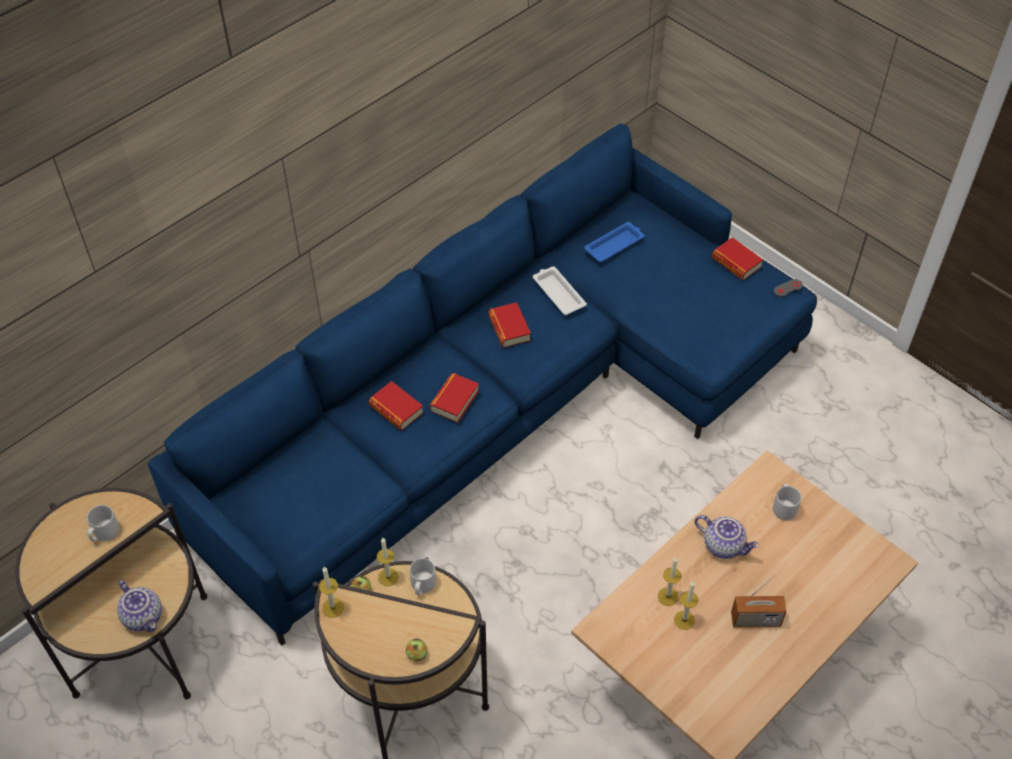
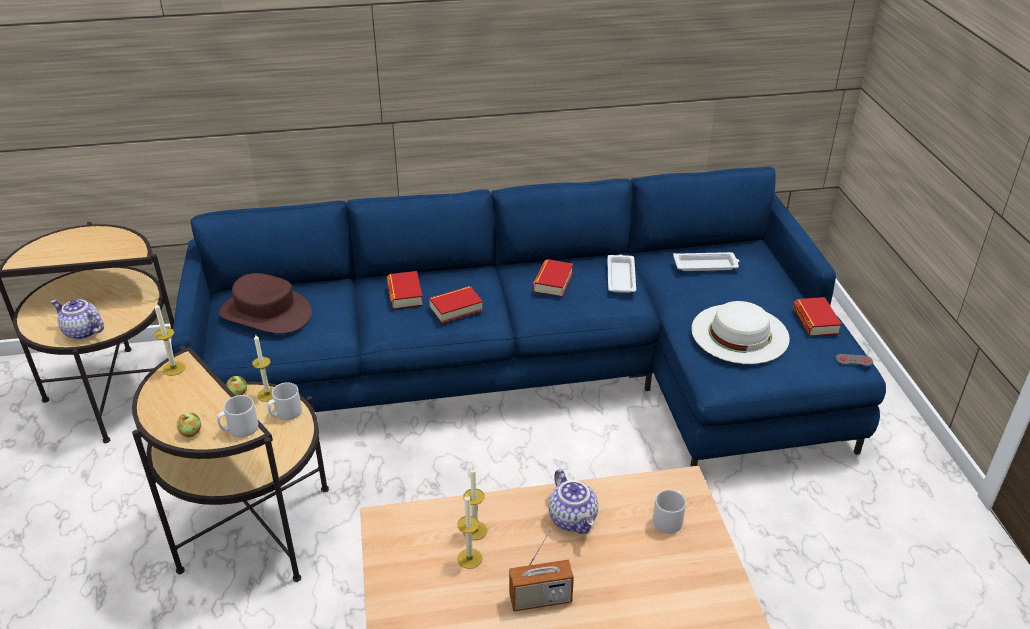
camera: 35 degrees right, 15 degrees down
(104, 533) = (95, 251): grey mug -> grey mug (239, 429)
(144, 616) = (82, 332): teapot -> teapot turned 120 degrees clockwise
(291, 497) = (266, 313): none -> brown hat
(615, 245) = (706, 265): blue tray -> white tray
(693, 305) = (739, 333): none -> white hat
(755, 620) = (540, 599): radio -> radio turned 45 degrees counterclockwise

